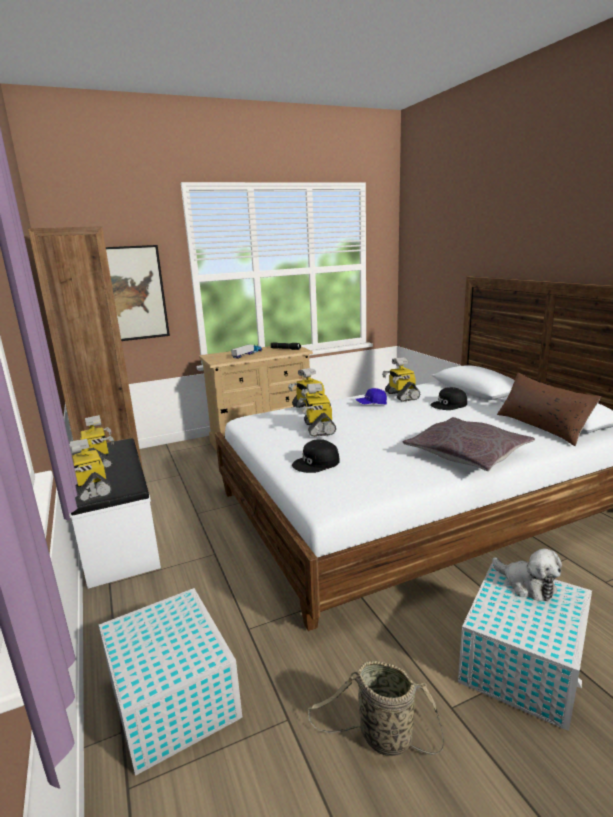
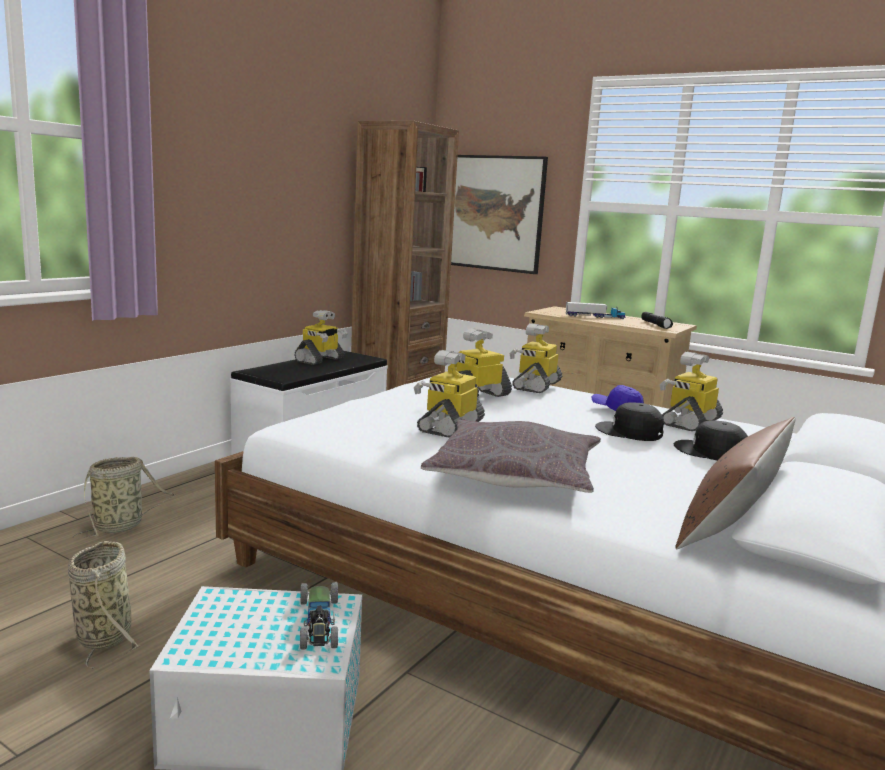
camera: 55 degrees right, 5 degrees down
(92, 489) = (267, 368): toy robot -> toy robot (449, 426)
(173, 695) = (121, 526): white storage box -> basket
(316, 463) = (378, 409): black cap -> black cap (629, 432)
(527, 585) = (319, 623): plush toy -> toy car

